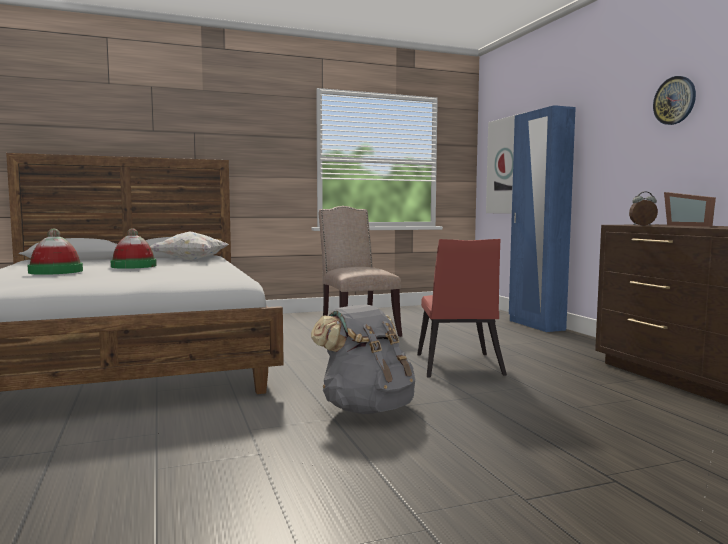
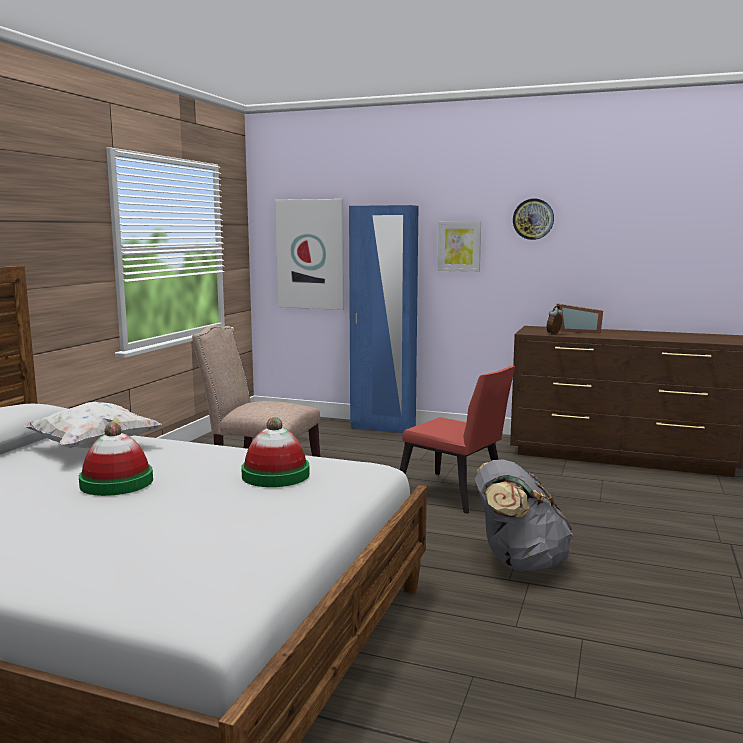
camera: 50 degrees left, 5 degrees up
(56, 271) = (118, 531): hat -> hat (275, 475)
(608, 142) = (459, 246): none -> picture

